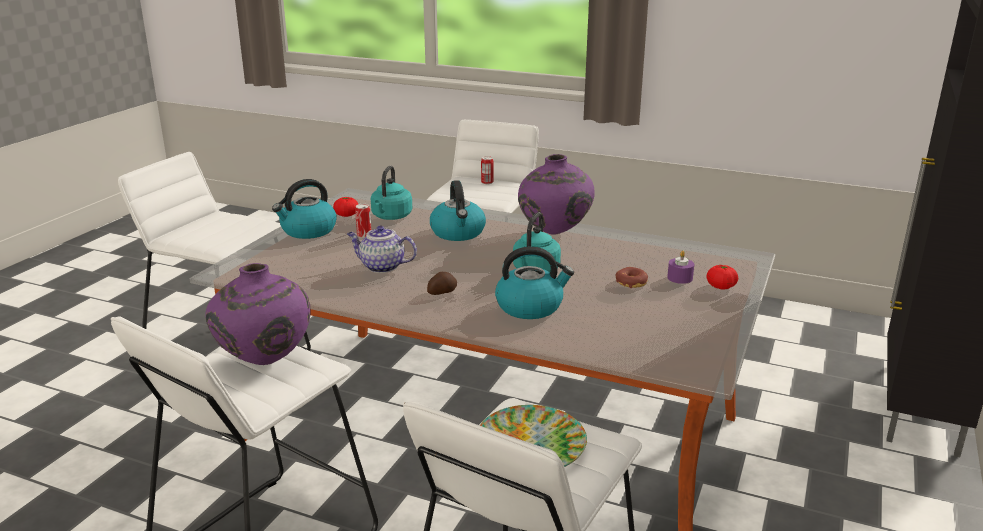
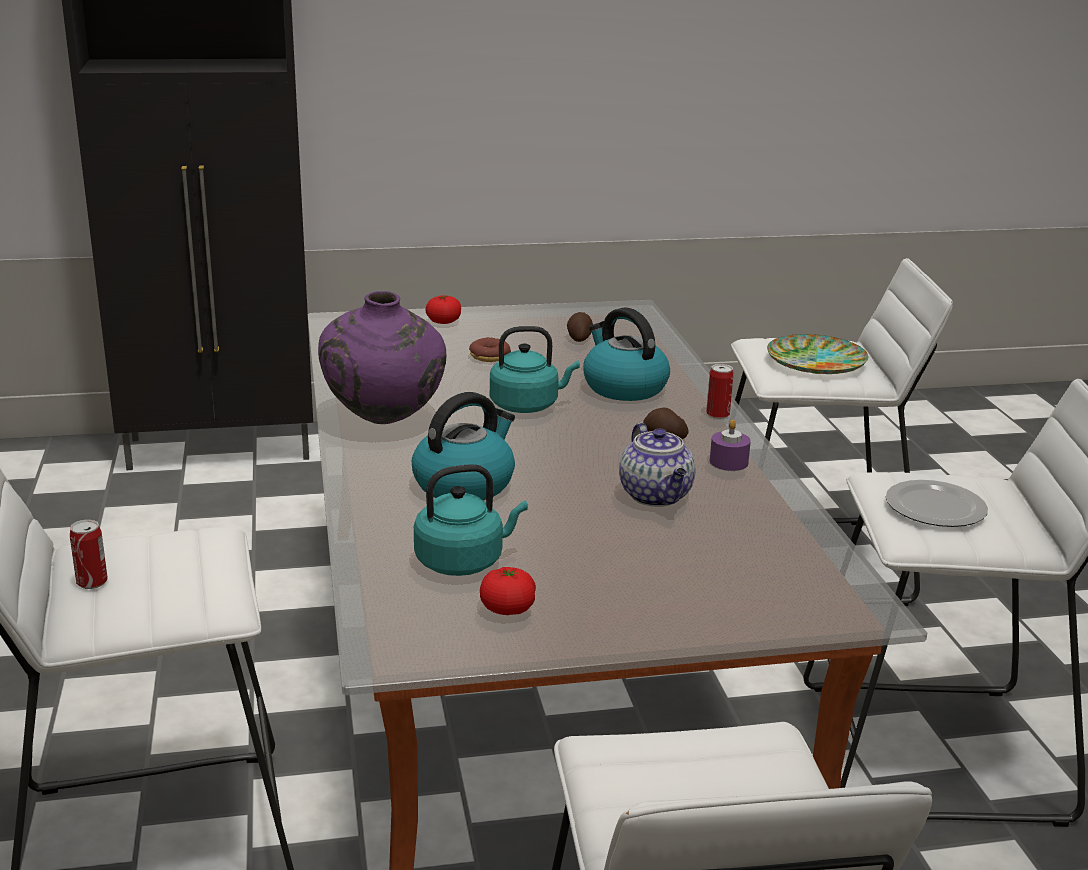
camera: 125 degrees left, 0 degrees up
(265, 362) = (937, 508): purple vase -> plate
(308, 231) = (624, 613): kettle -> none
(364, 235) = (572, 553): can -> can (718, 414)
(644, 323) = (579, 338): none -> potato
(680, 278) = (444, 339): purple candle -> purple candle (728, 462)

